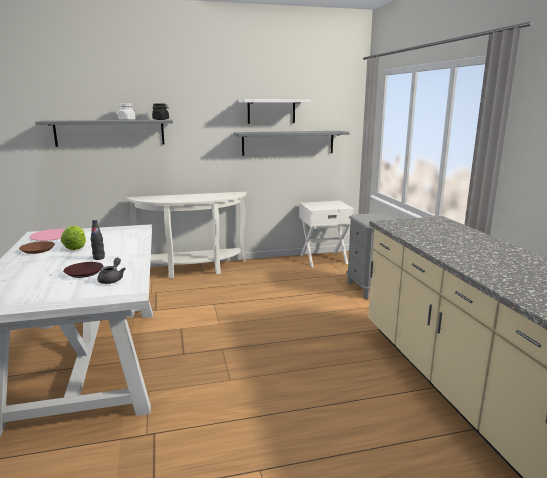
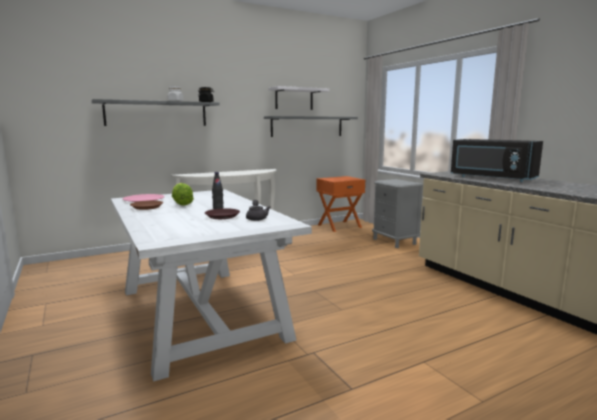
camera: 15 degrees left, 5 degrees down
(323, 259) = (339, 226): white nightstand -> orange nightstand
(442, 239) = (491, 178): none -> black microwave

